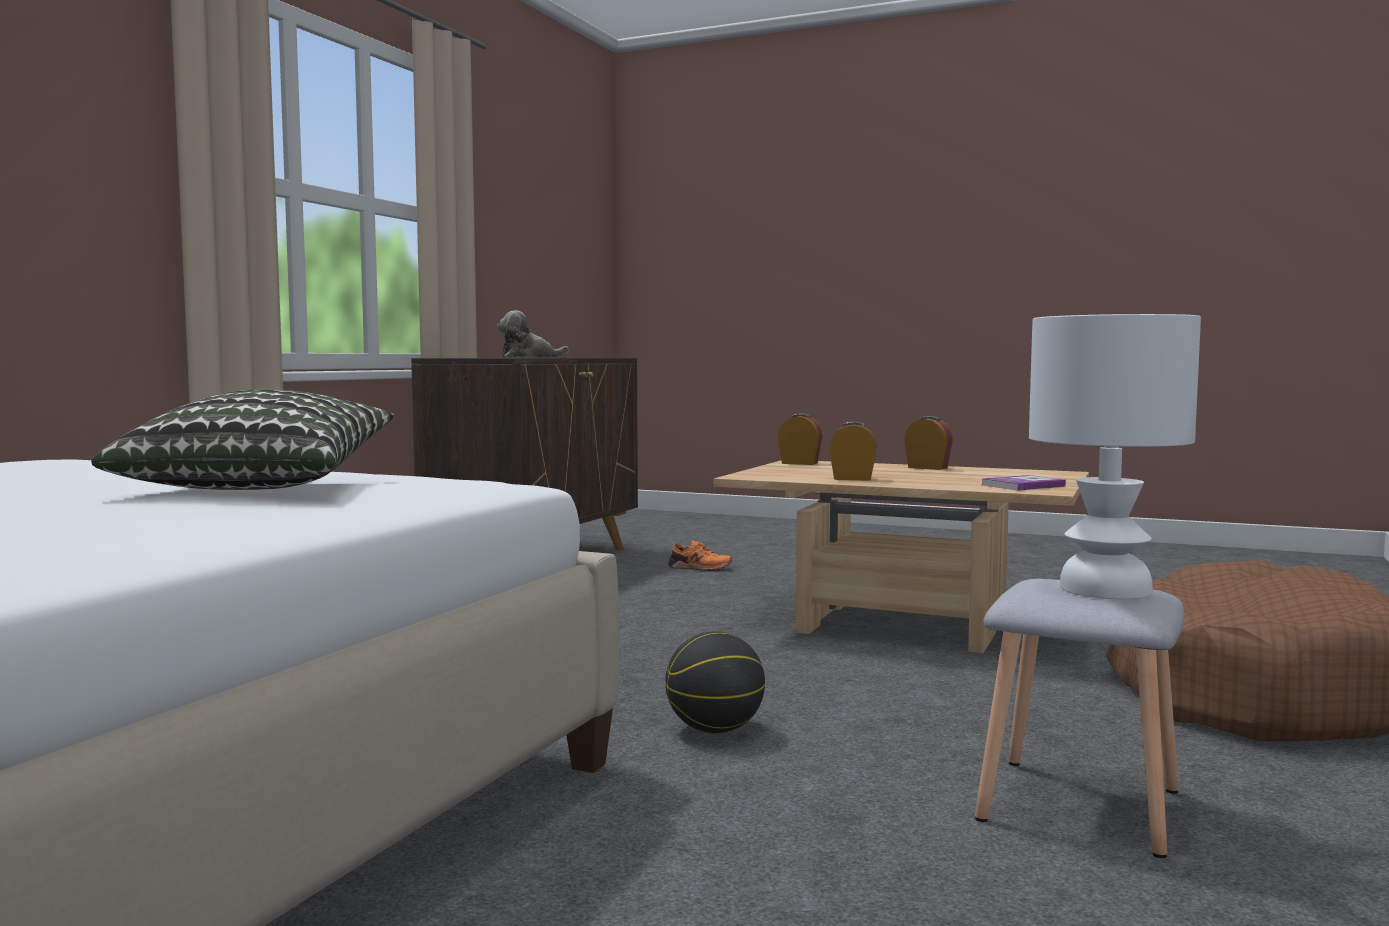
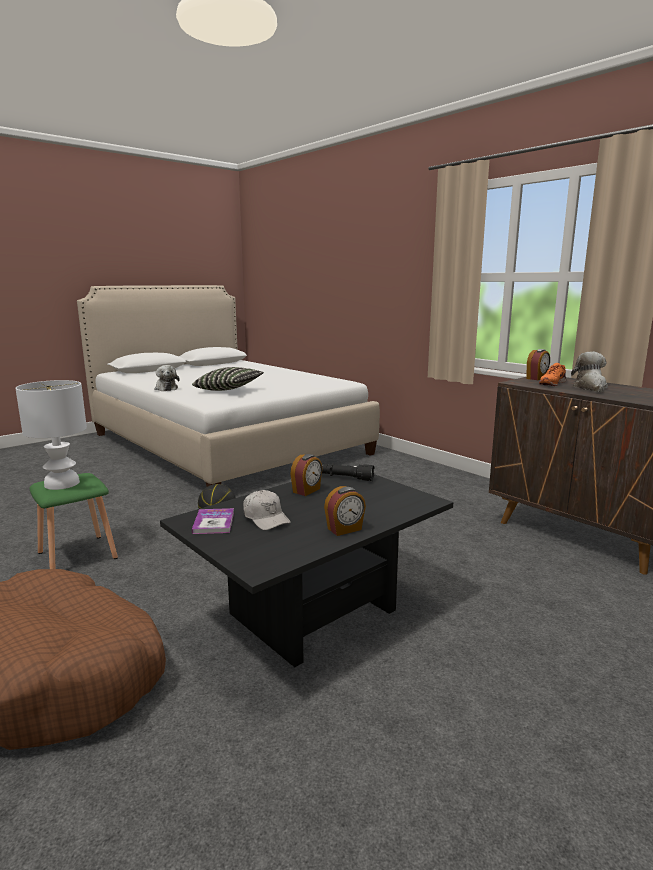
camera: 115 degrees right, 10 degrees up
(186, 538) = (166, 388): none -> plush toy
(699, 568) = (546, 587): orange shoe -> orange shoe (552, 383)
(774, 475) = (345, 478): none -> black flashlight
(800, 463) = (414, 499): alarm clock -> alarm clock (537, 378)
(903, 625) = (313, 612): beige coffee table -> black coffee table
(965, 479) = (266, 518): none -> white cap
(1081, 807) = (76, 555): grey stool -> green stool

